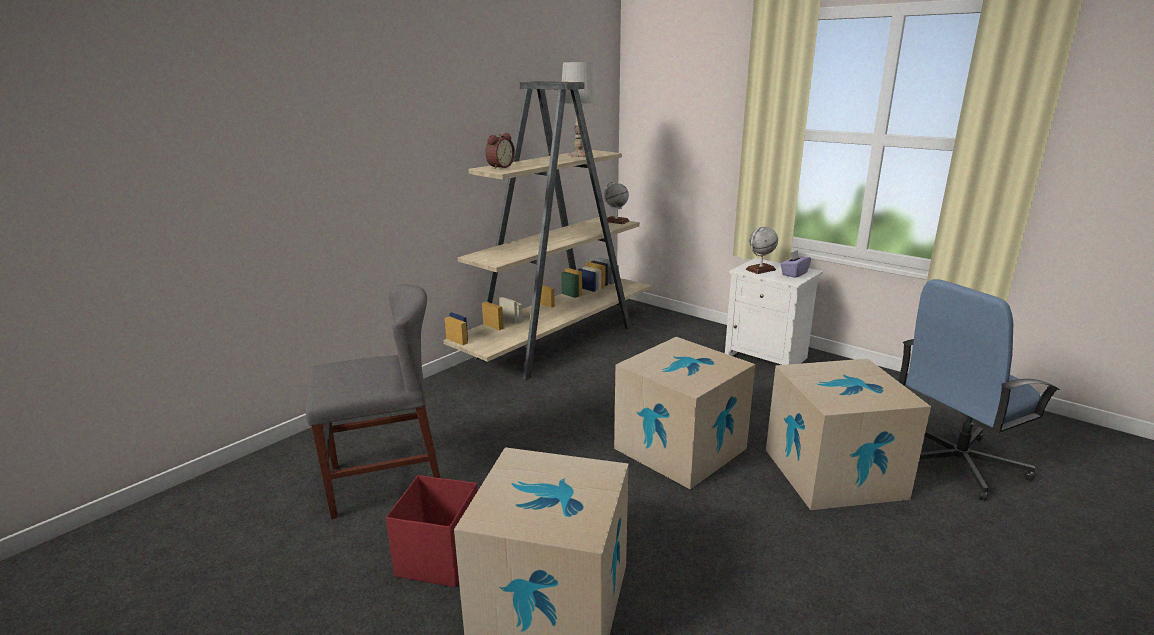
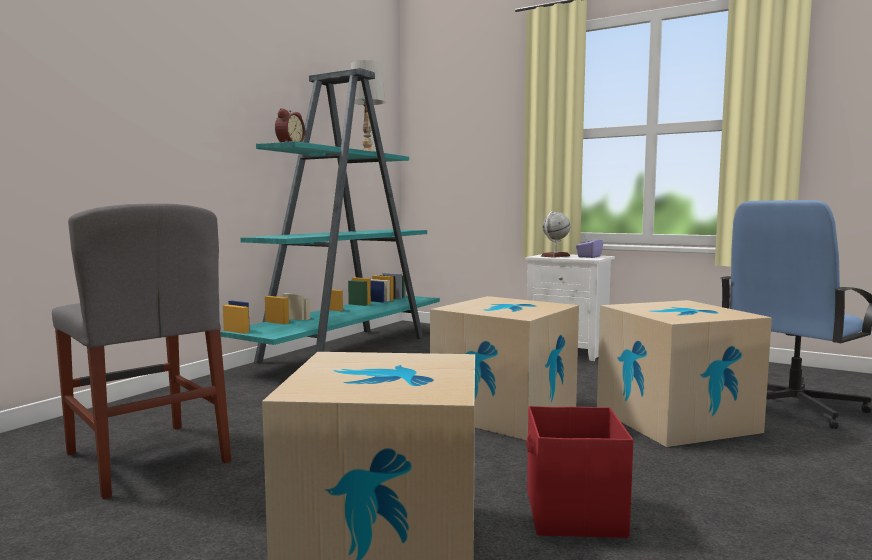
camera: 10 degrees left, 15 degrees down
(386, 481) = (146, 457): grey chair -> grey chair turned 75 degrees clockwise
(438, 559) = (222, 519): red storage box -> red storage box (573, 514)
(558, 341) = (347, 349): beige bookcase -> turquoise bookcase
(616, 221) = (403, 229): globe -> none

